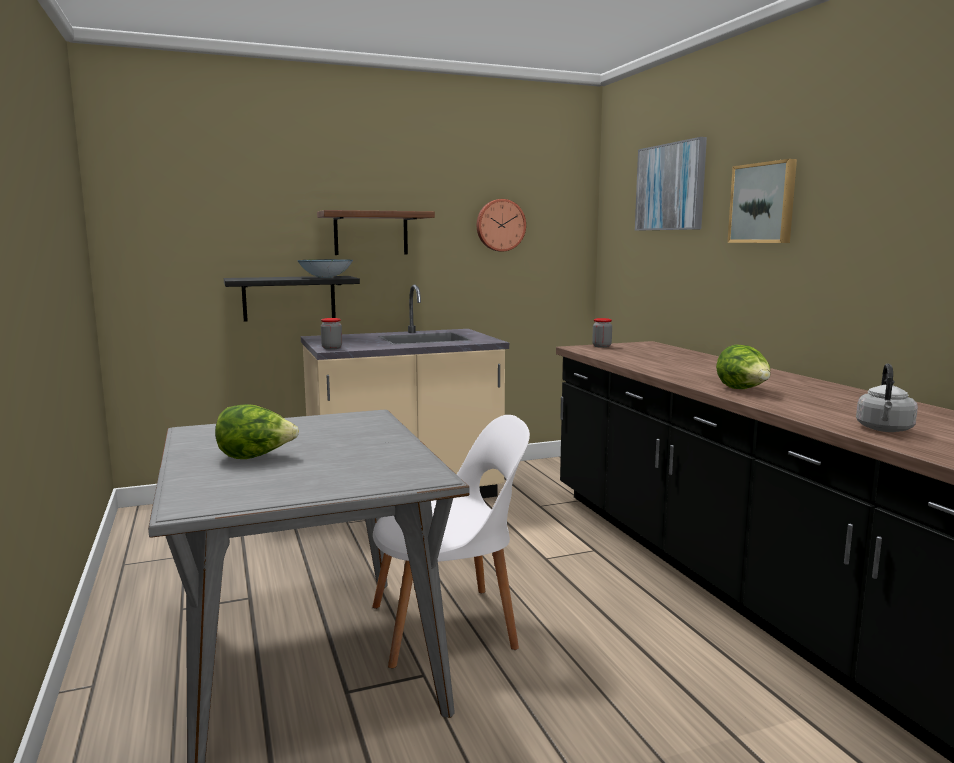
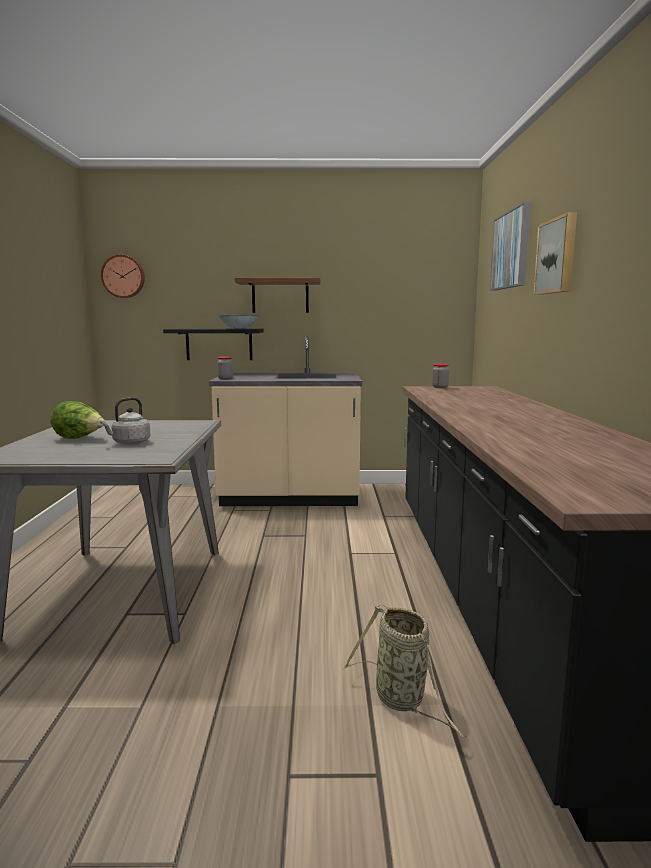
camera: 20 degrees right, 0 degrees up
(449, 625) = (234, 586): white chair -> none
(500, 225) = (386, 289): wall clock -> wall clock (123, 276)
(743, 390) = (481, 419): lettuce -> none
(761, 723) = (402, 700): none -> basket
(884, 429) = (536, 451): grey kettle -> grey kettle (129, 443)

